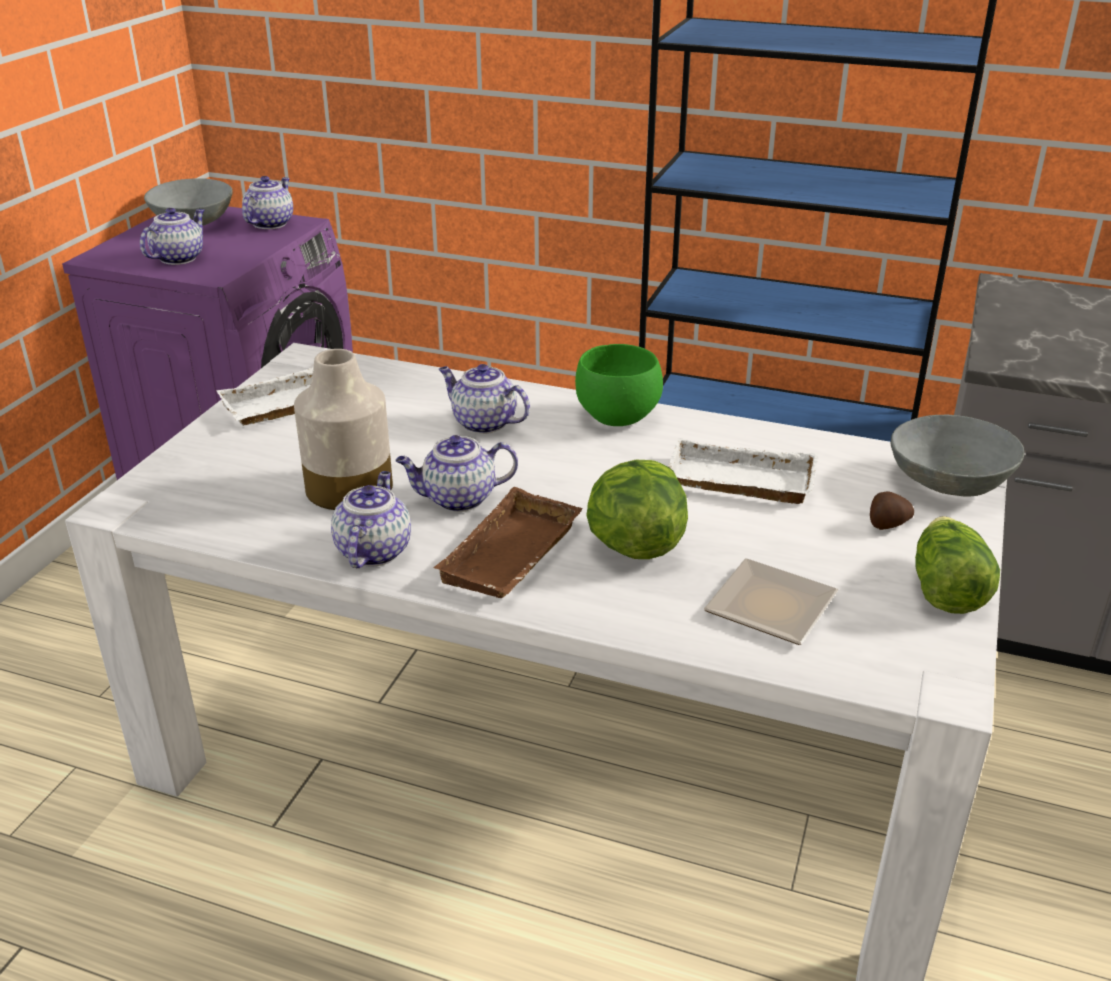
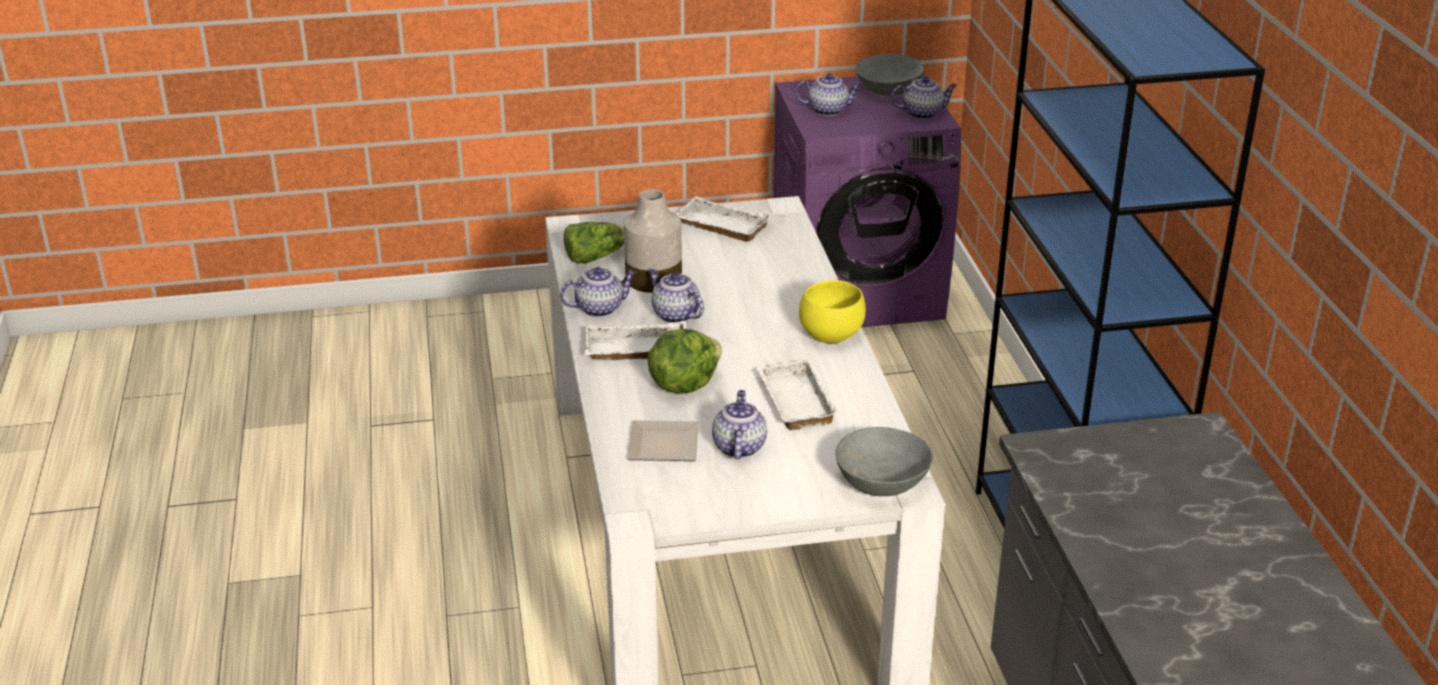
camera: 60 degrees right, 0 degrees up
(482, 423) = (769, 293): teapot -> teapot (738, 446)
(514, 557) = (634, 351): brown tray -> white tray
(615, 418) = (829, 335): green bowl -> yellow bowl
(886, 525) = (797, 468): potato -> none
(945, 588) = (742, 503): lettuce -> lettuce (595, 257)

